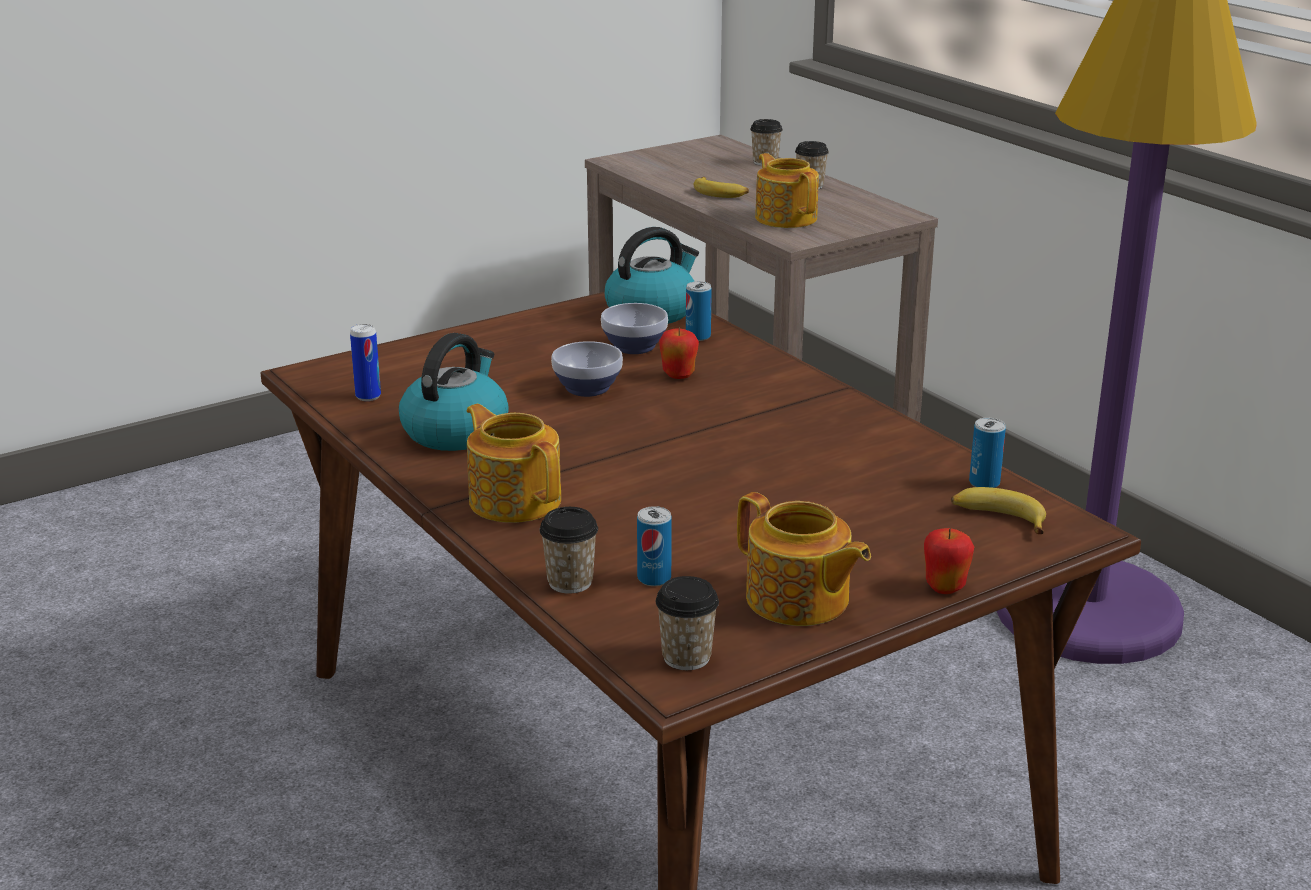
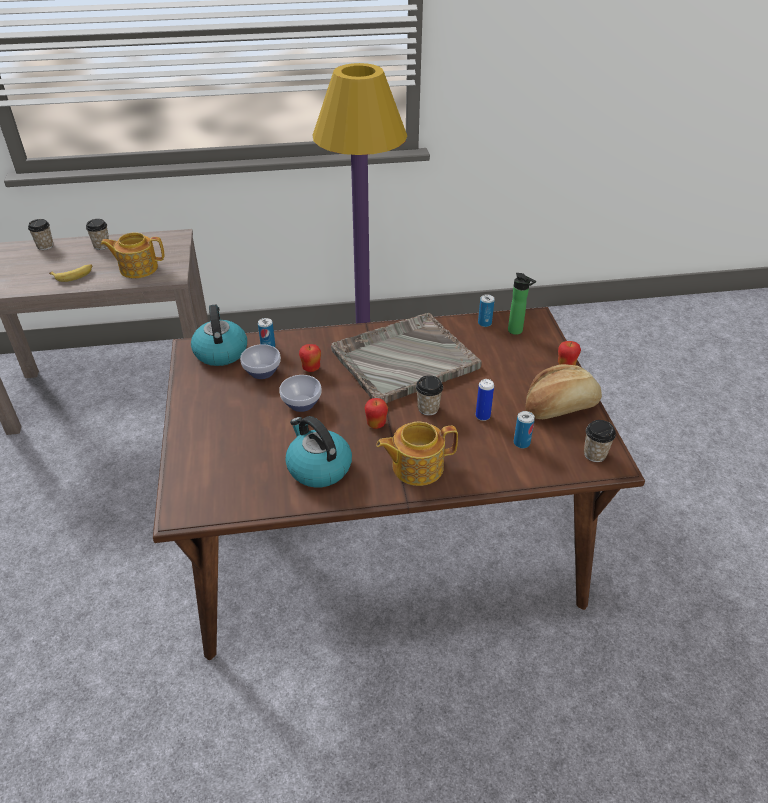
camera: 65 degrees left, 15 degrees up
(368, 396) = (241, 493): can -> can (482, 416)
(570, 582) = (512, 471): cup -> cup (428, 408)
(590, 449) = (376, 424): none -> apple
(780, 436) = (403, 360): none -> grey tray
(798, 600) = (560, 407): teapot -> bread
(998, 518) = (517, 331): banana -> bottle

